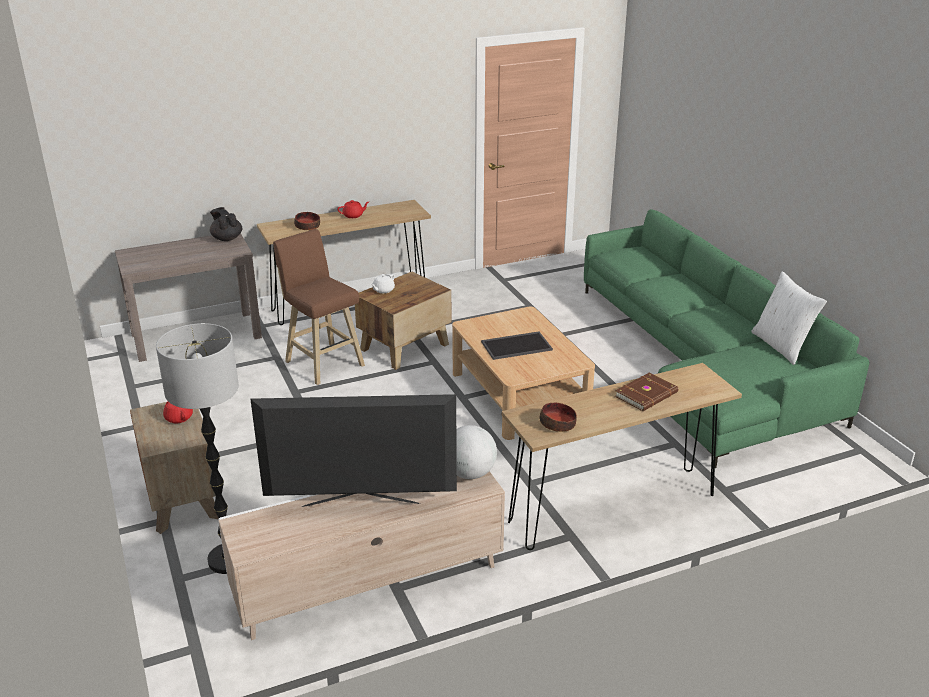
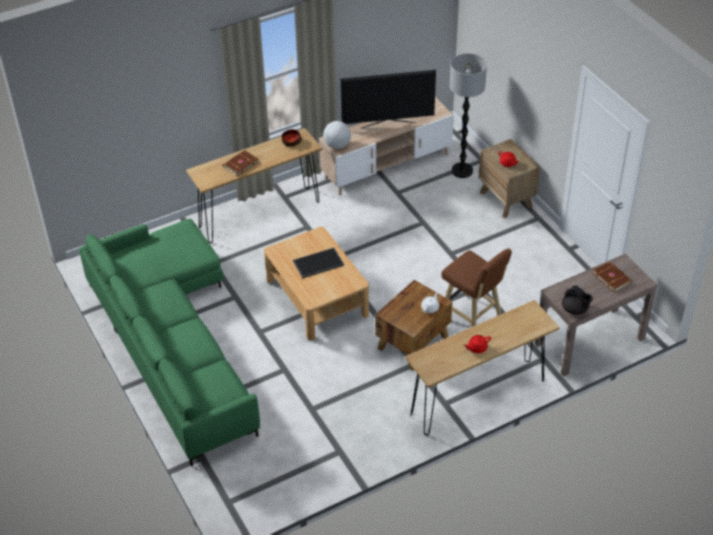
camera: 175 degrees right, 15 degrees up
(160, 257) = (611, 277): none -> brown book
(307, 227) = (511, 325): bowl -> none
(781, 346) = (125, 281): white pillow -> none

